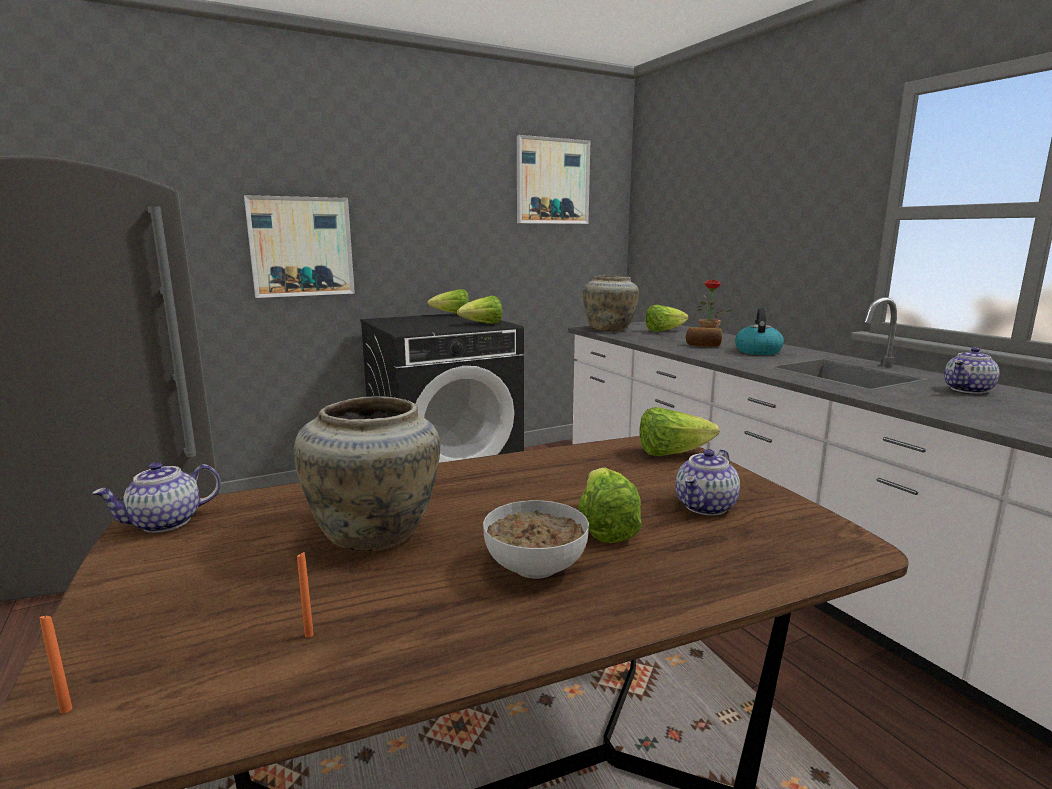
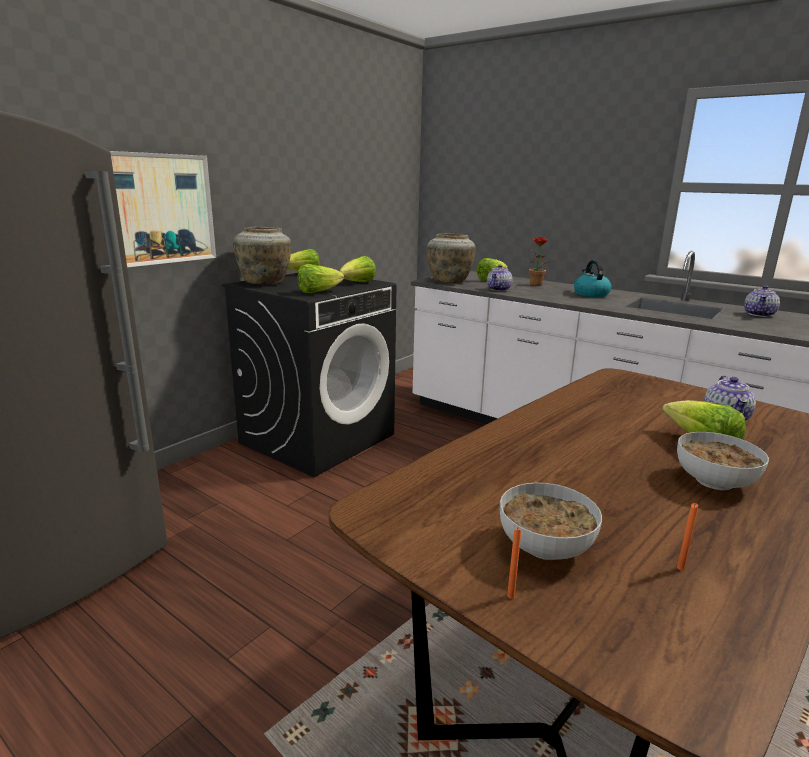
camera: 25 degrees left, 5 degrees up
(66, 710) = (640, 677): orange candle -> orange candle (510, 596)
(165, 523) = (390, 514): teapot -> teapot (499, 289)
(229, 580) = (546, 547): none -> bowl
(376, 533) = (573, 482): beige vase -> beige vase (265, 283)
(552, 181) = (368, 143): picture -> none
(672, 453) = (641, 382): lettuce -> lettuce (318, 292)
(703, 345) = (546, 291): bread -> none

